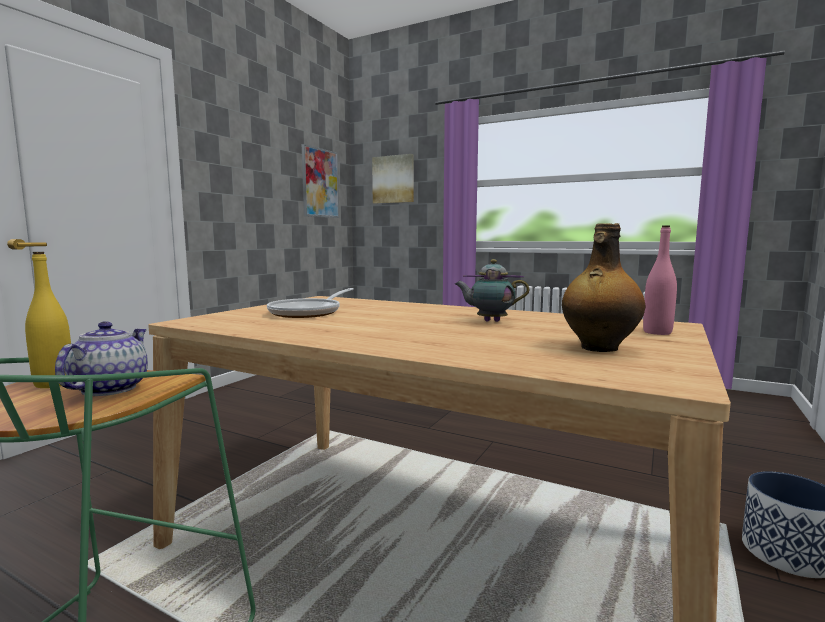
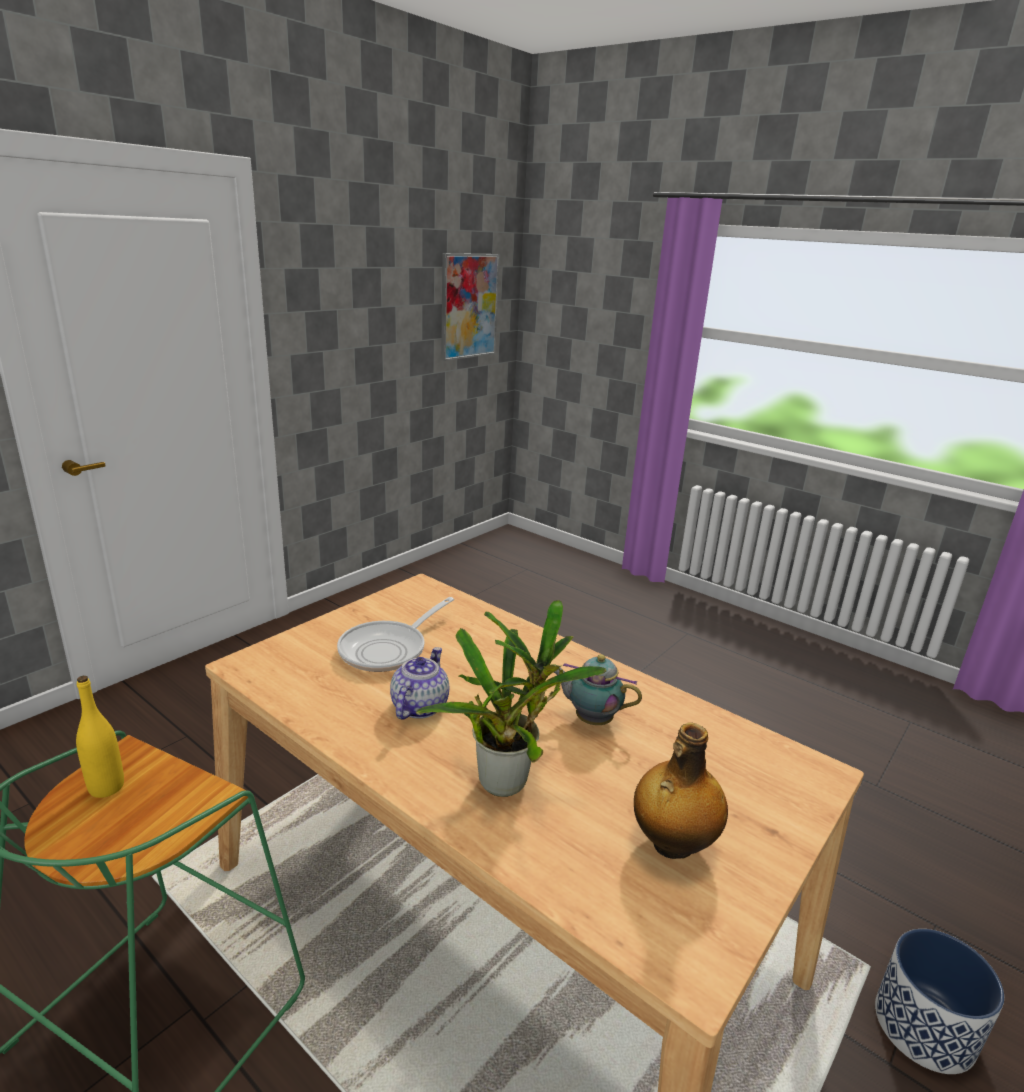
camera: 10 degrees right, 15 degrees up
(109, 388) = (155, 812): teapot -> teapot (419, 706)
(393, 179) = (580, 301): picture -> none
(444, 339) = (508, 779): none -> potted plant
(657, 332) = (779, 800): pink bottle -> none

